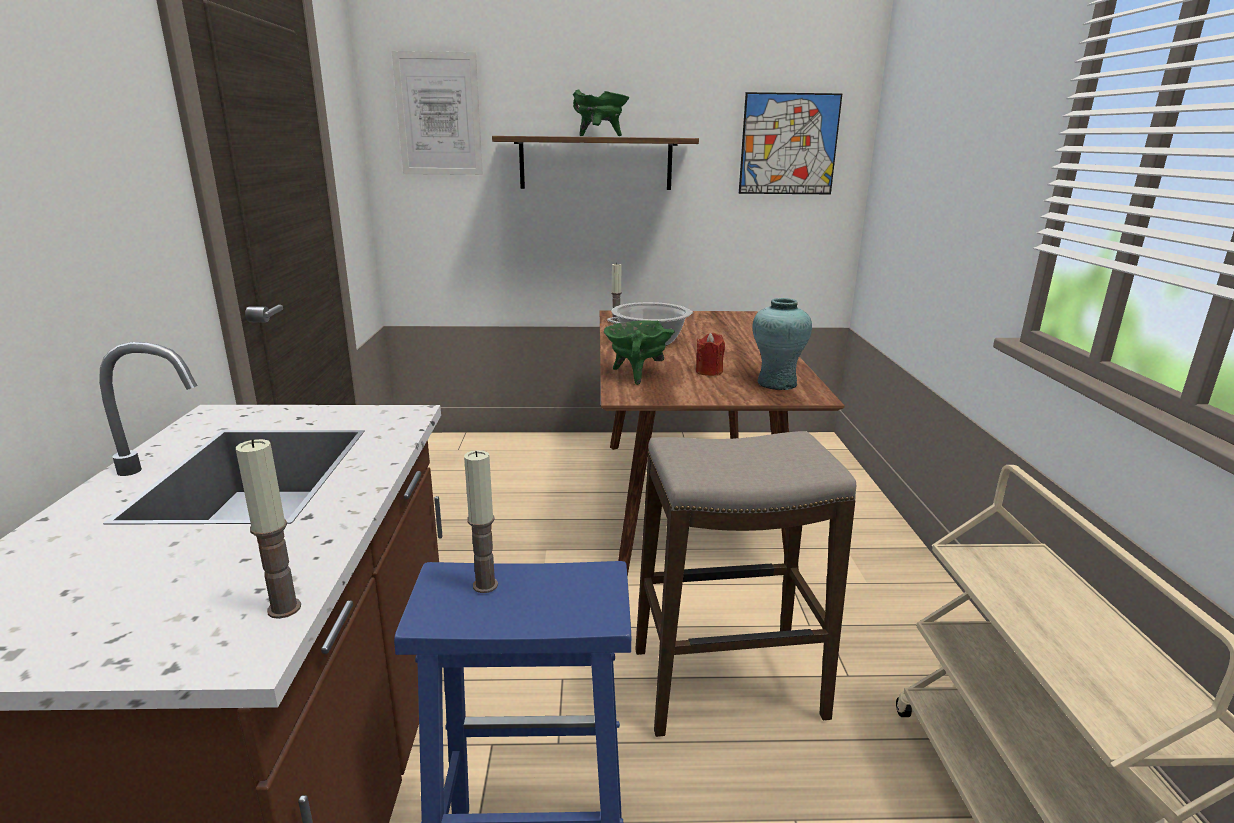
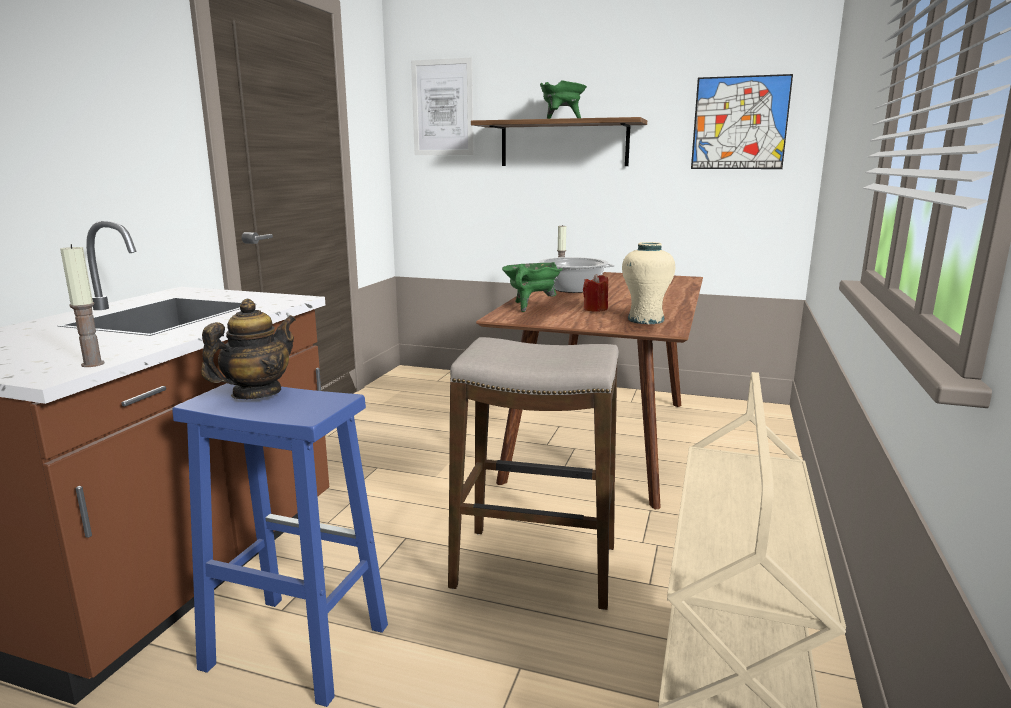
camera: 20 degrees right, 5 degrees down
(485, 585) = (256, 393): candle -> teapot
(776, 383) = (645, 320): turquoise vase -> beige vase

